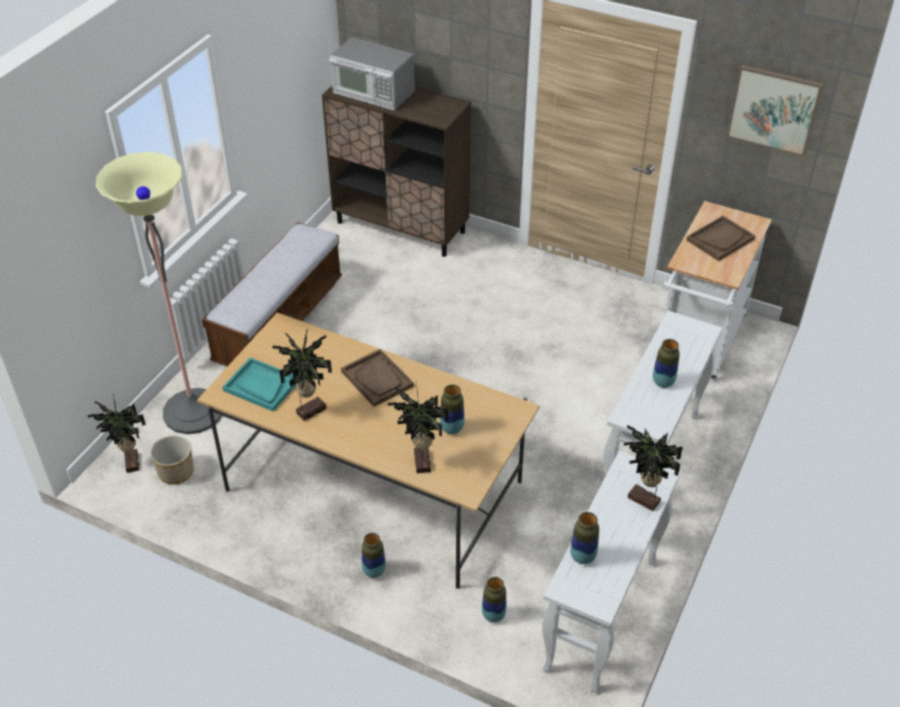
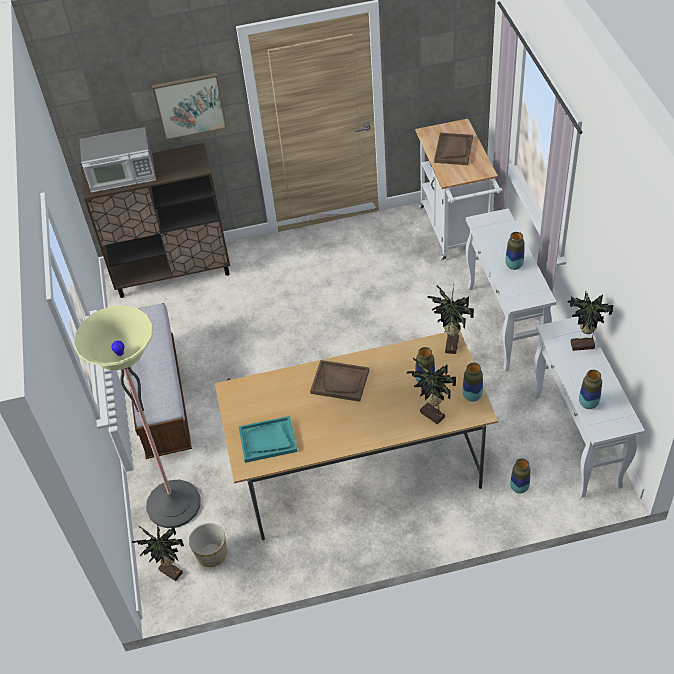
camera: 35 degrees left, 5 degrees up
(309, 410) = (320, 433): potted plant -> potted plant (450, 345)
(374, 571) = (420, 516): vase -> vase (472, 396)
(774, 109) = (450, 39): picture -> picture (190, 105)

